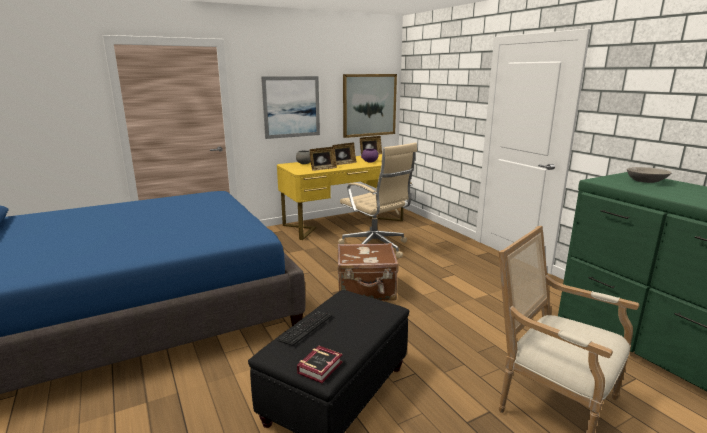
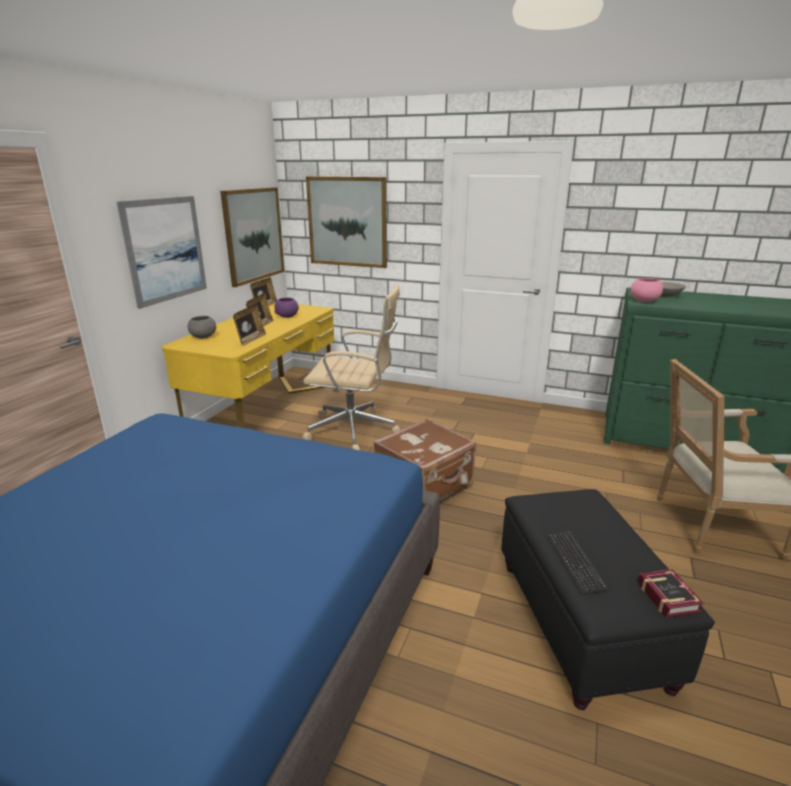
camera: 40 degrees left, 5 degrees up
(433, 99) = (347, 222): none -> picture
(605, 181) = (644, 301): none -> pink bowl

